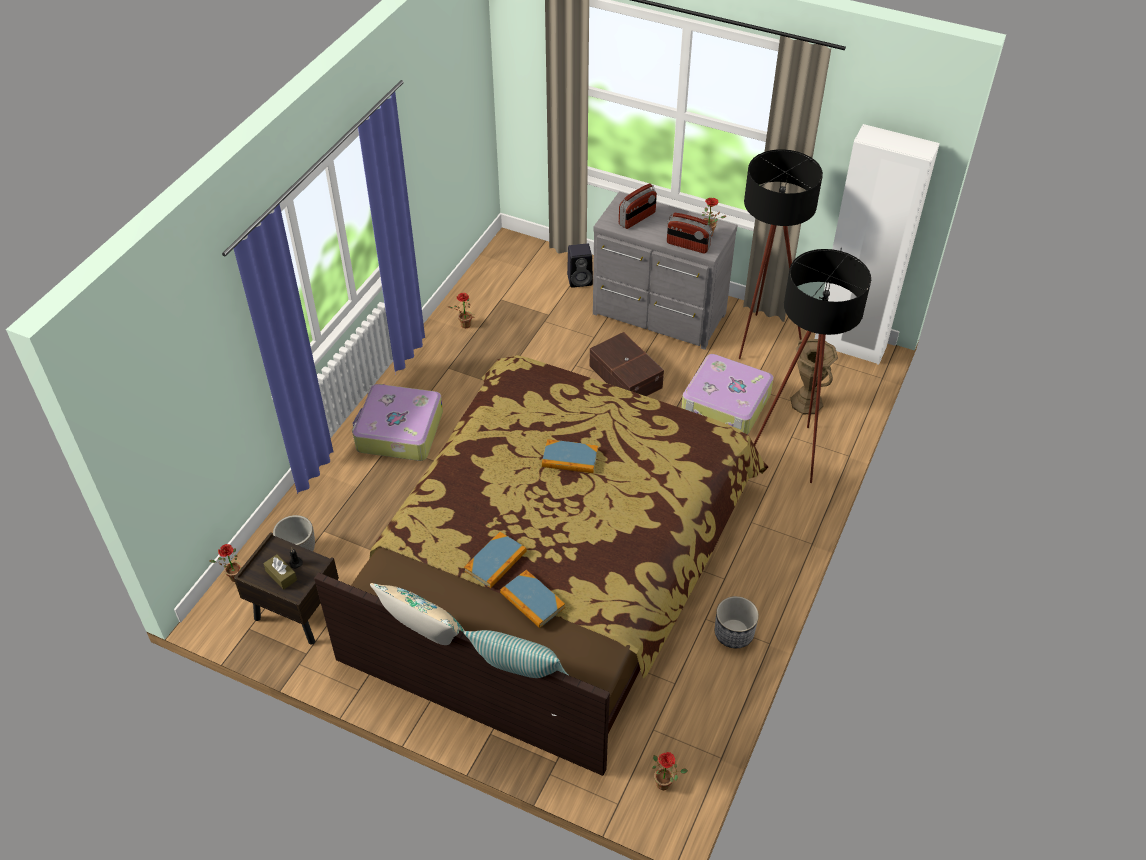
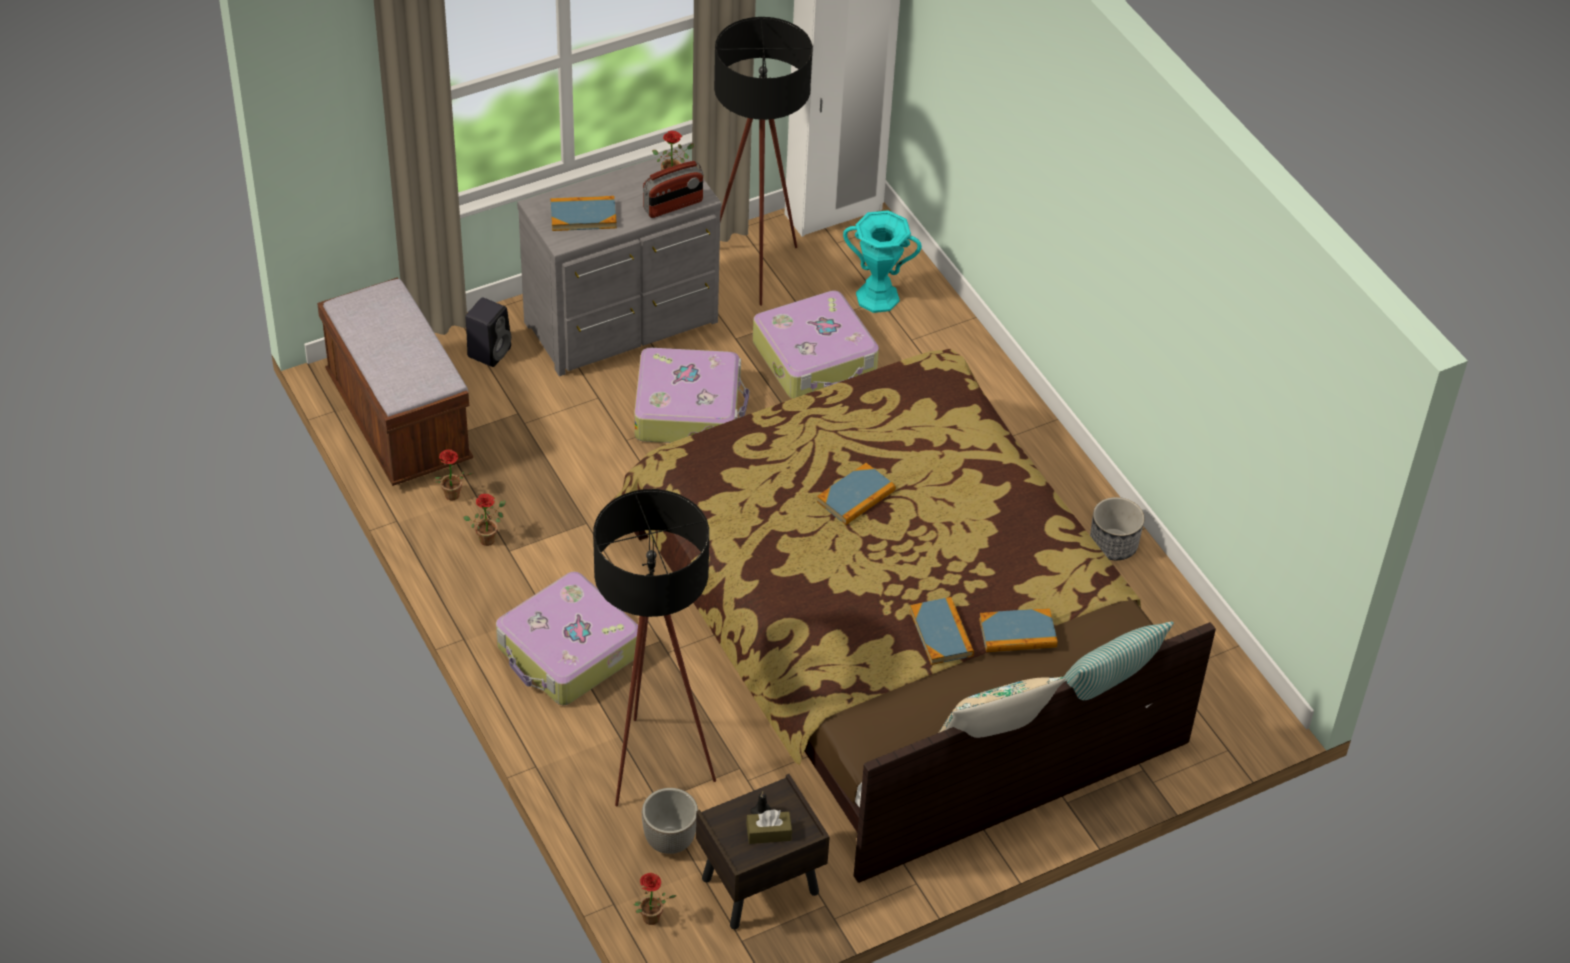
camera: 55 degrees left, 0 degrees up
(495, 278) = (398, 421): none -> brown bench
(626, 376) = (689, 409): brown storage box -> suitcase
(637, 219) = (583, 216): radio -> book
(666, 783) = (1235, 701): potted plant -> potted plant (489, 537)
(794, 448) = (929, 348): black floor lamp -> black floor lamp (652, 757)
(806, 403) = (877, 297): brown vase -> turquoise vase

